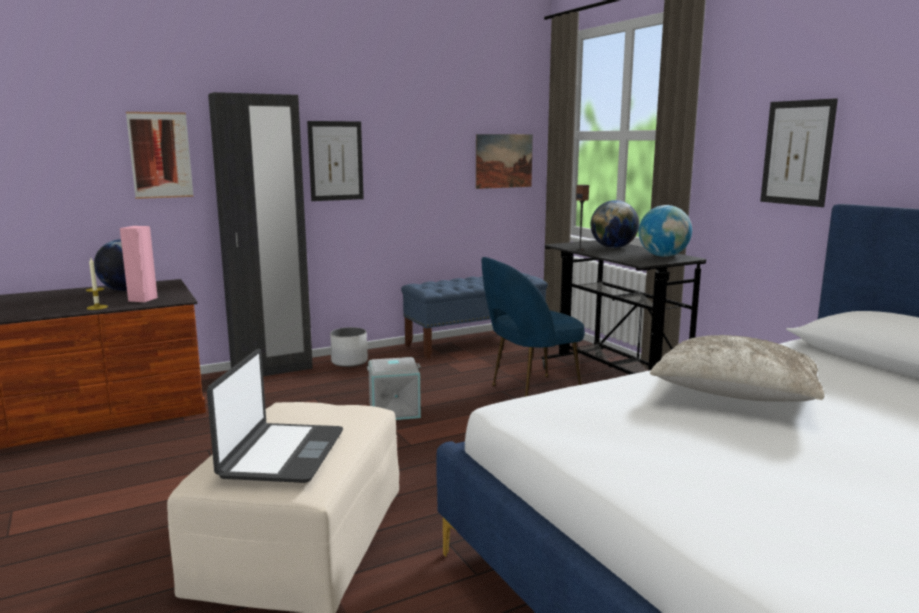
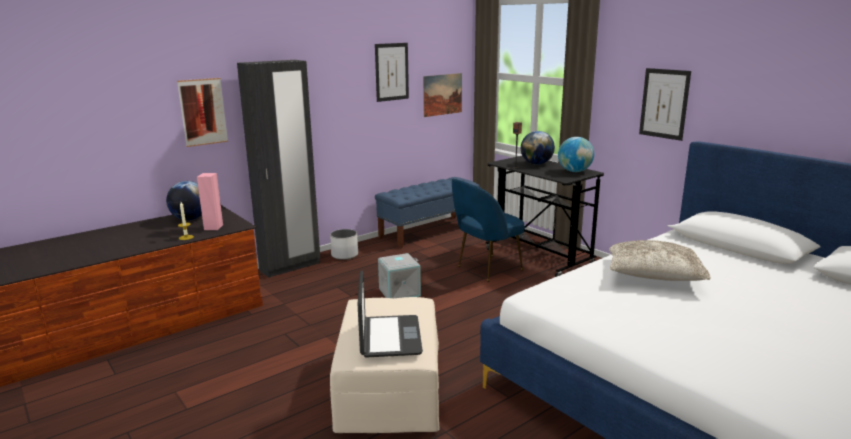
camera: 10 degrees left, 5 degrees up
(336, 161) = (327, 105): picture -> picture (391, 72)

